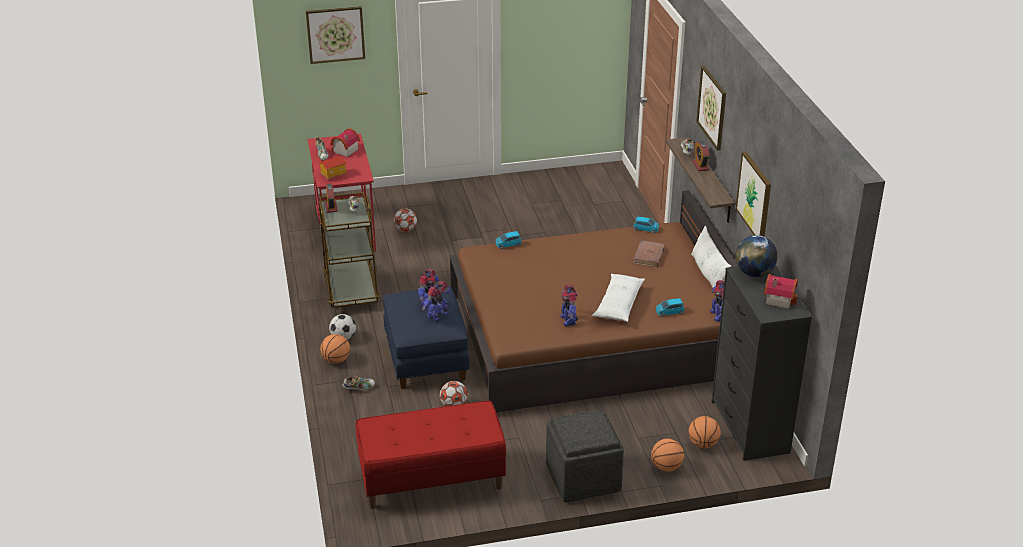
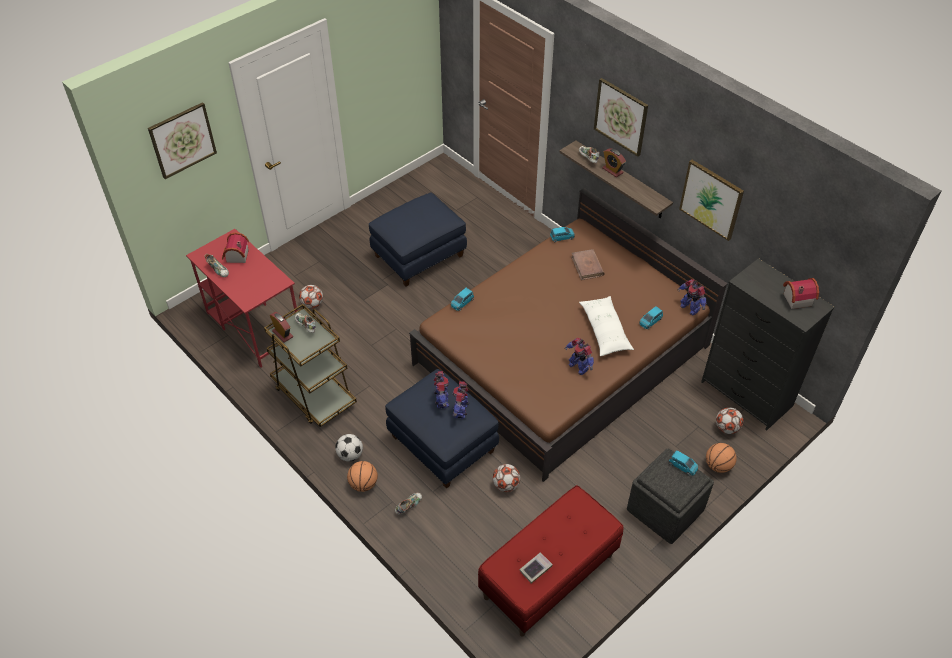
camera: 30 degrees left, 15 degrees up
(333, 174) = (249, 290): toy house -> none
(400, 438) = (535, 569): none -> book
(529, 225) = (419, 255): none -> blue ottoman
(600, 424) = (682, 466): none -> blue toy car
(703, 444) = (727, 428): basketball -> football
(708, 273) = (647, 265): white pillow -> none
(754, 273) = (755, 278): globe -> none

